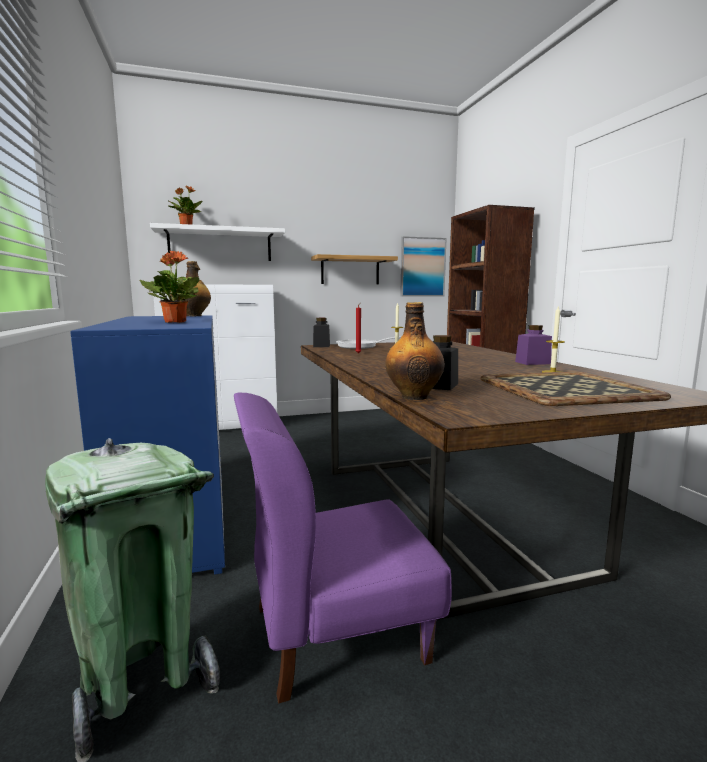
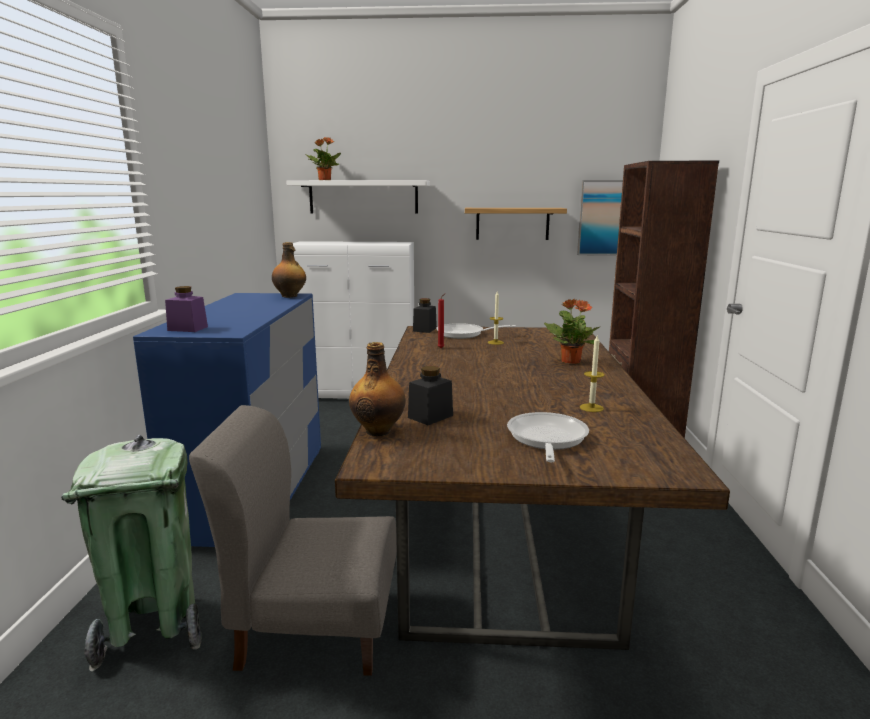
camera: 20 degrees right, 5 degrees up
(175, 322) = (241, 317): potted plant -> potted plant (570, 361)
(336, 632) = (314, 627): purple chair -> grey chair
(532, 363) = (603, 386): purple jar -> purple jar (187, 328)
(565, 389) = (546, 439): tray -> frying pan

